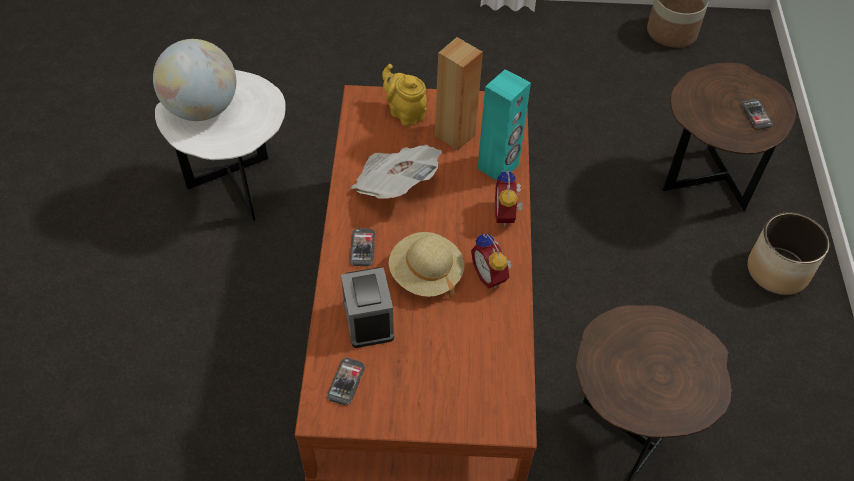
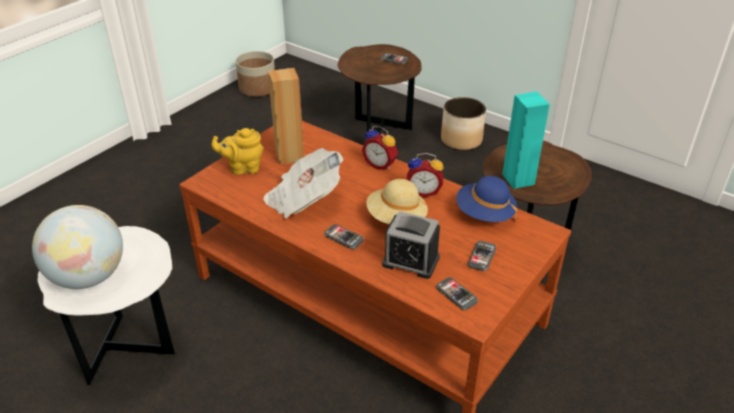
camera: 55 degrees left, 15 degrees down
(420, 378) = (481, 257): none -> phone
(496, 349) = (484, 214): none -> blue hat
(498, 167) = (338, 151): turquoise speaker -> turquoise speaker (518, 179)

